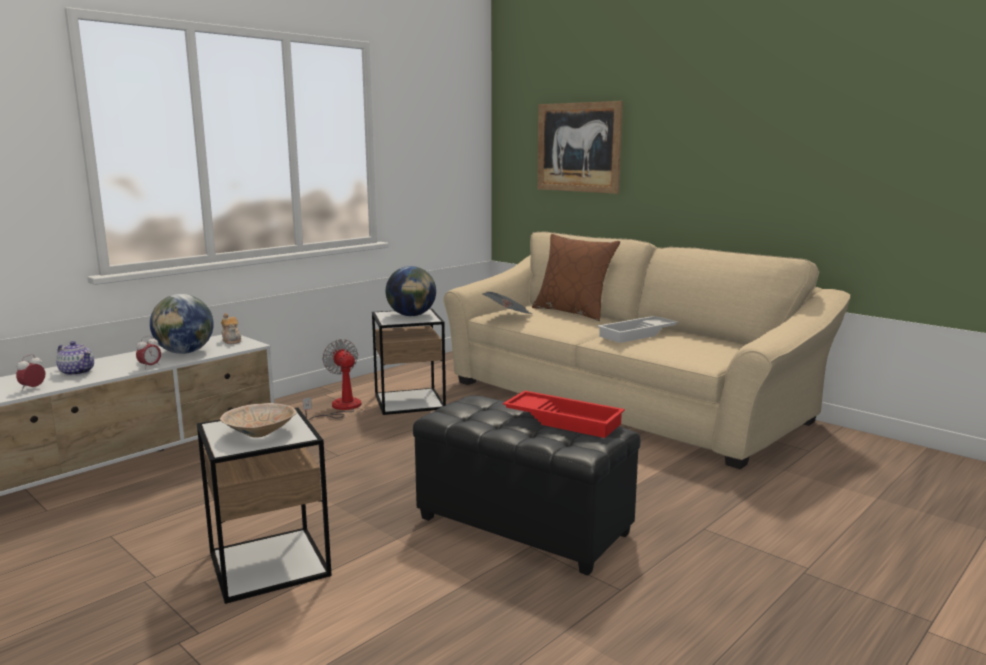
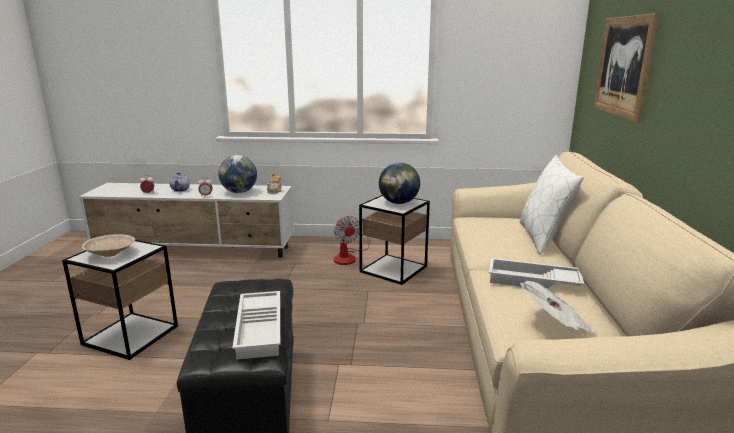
camera: 50 degrees right, 5 degrees up
(340, 408) = (348, 257): fan -> fan turned 135 degrees clockwise
(508, 316) = (475, 224): newspaper -> newspaper (555, 324)
(564, 420) = (261, 329): red tray -> white tray
(573, 312) = (543, 238): brown pillow -> white pillow

